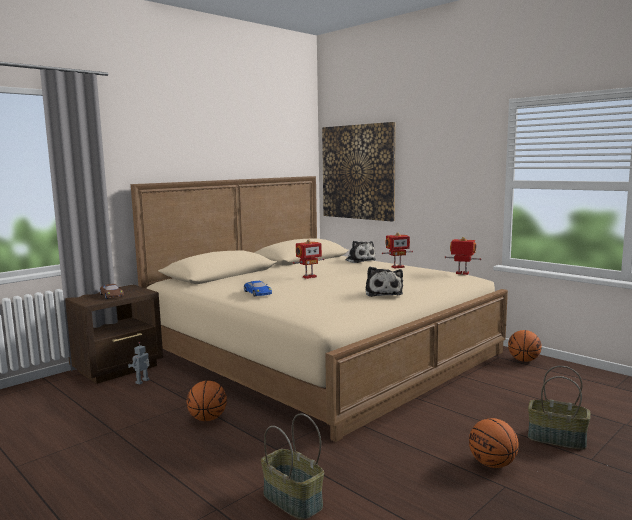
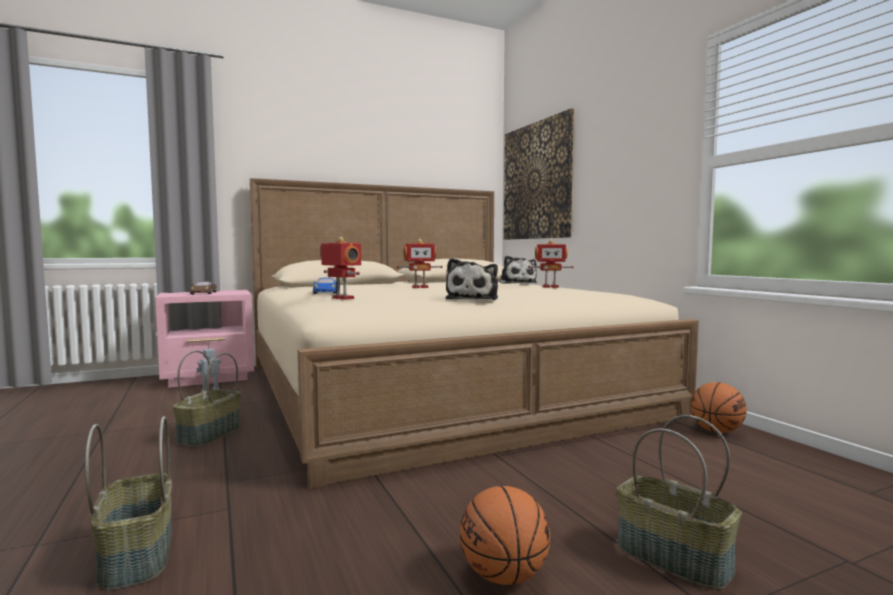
camera: 20 degrees right, 5 degrees down
(119, 368) = (210, 378): brown nightstand -> pink nightstand
(208, 419) = (210, 435): basketball -> basket
(462, 273) = (629, 294): toy robot -> toy robot (342, 298)

